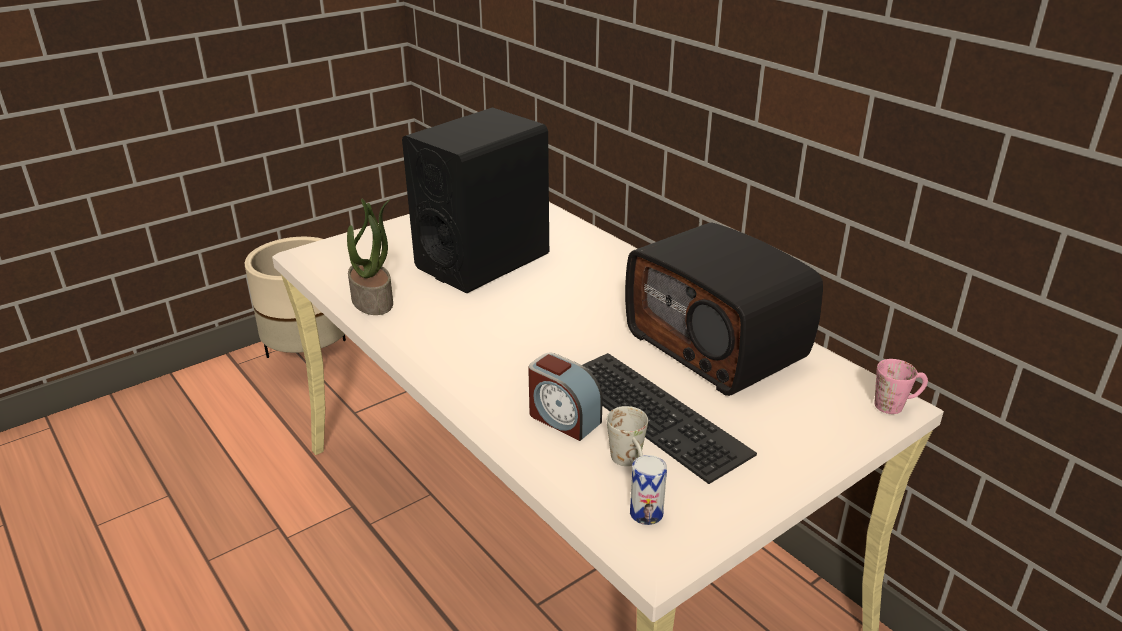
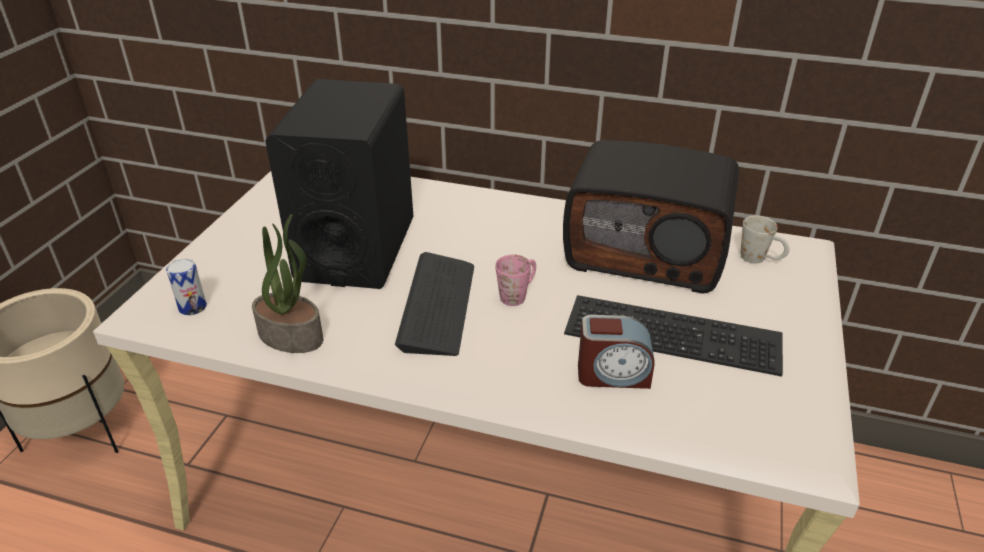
camera: 35 degrees left, 5 degrees up
(492, 319) = (437, 305): none -> keyboard
(629, 463) = (709, 388): white mug -> white mug (760, 259)
(646, 513) = (773, 426): can -> can (192, 307)
(896, 404) = (813, 249): pink mug -> pink mug (518, 294)

